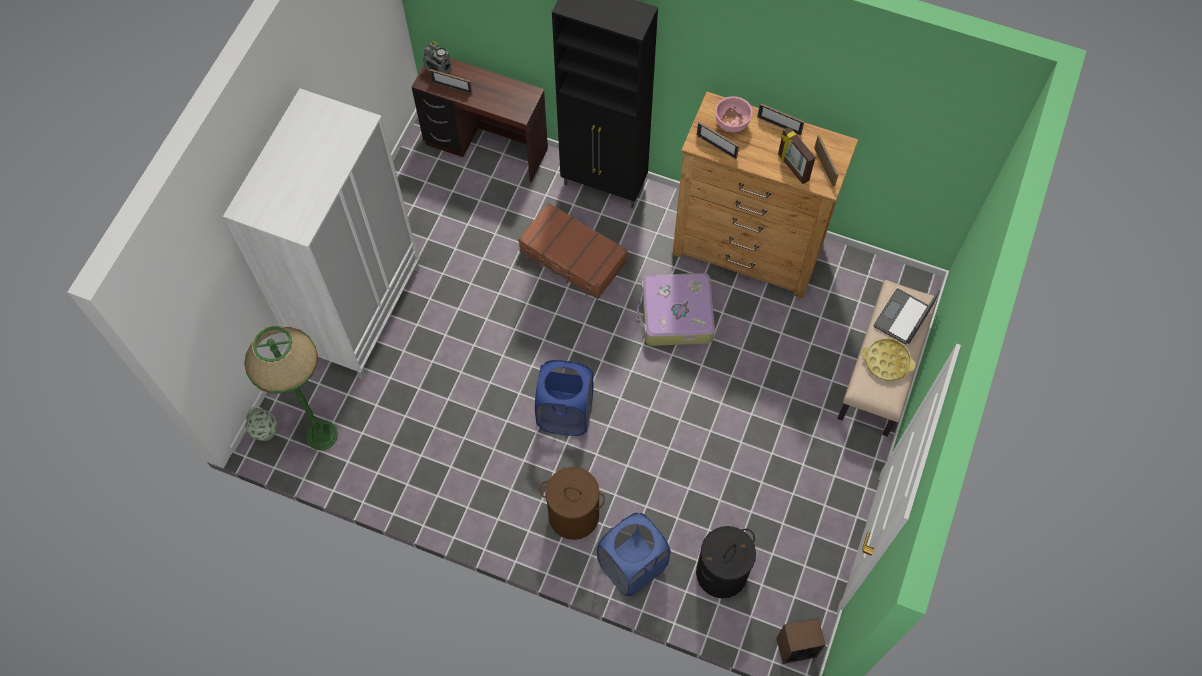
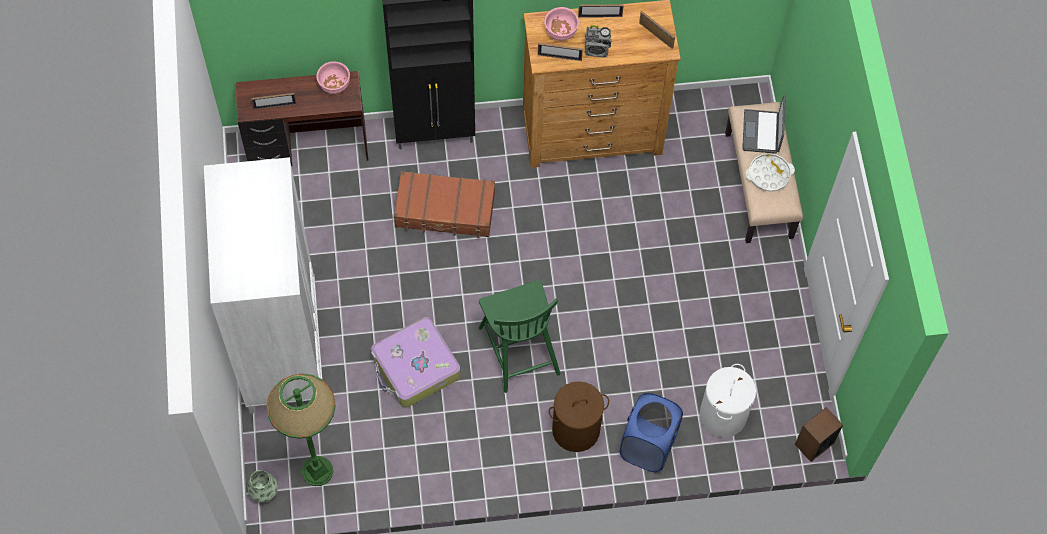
camera: 30 degrees left, 0 degrees up
(438, 69) = (252, 95): radio -> radio (597, 50)
(515, 92) = (334, 85): none -> pink bowl
(565, 414) = (518, 349): blue laundry basket -> green chair
(675, 315) = (564, 219): suitcase -> suitcase (415, 368)
(721, 573) = (723, 415): black laundry basket -> white laundry basket
(792, 168) = (631, 47): picture frame -> none
(886, 361) = (769, 174): yellow tray -> white tray

